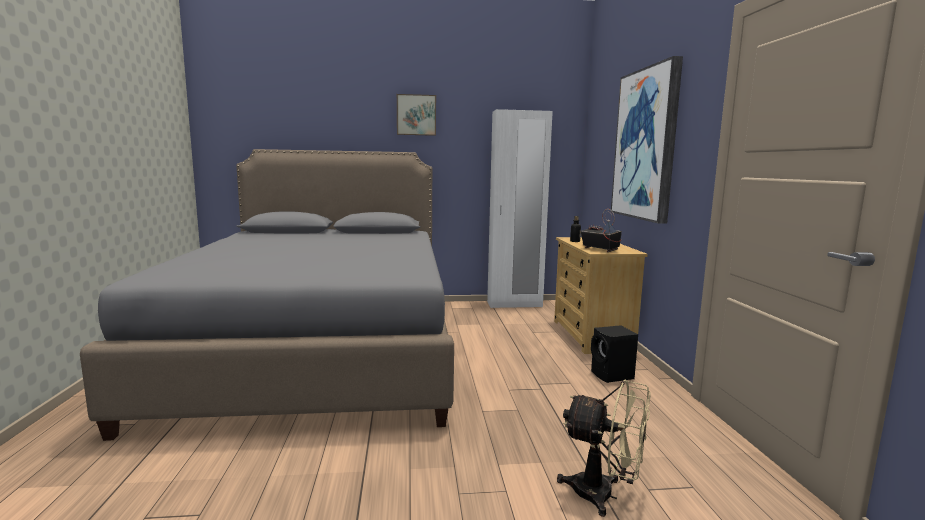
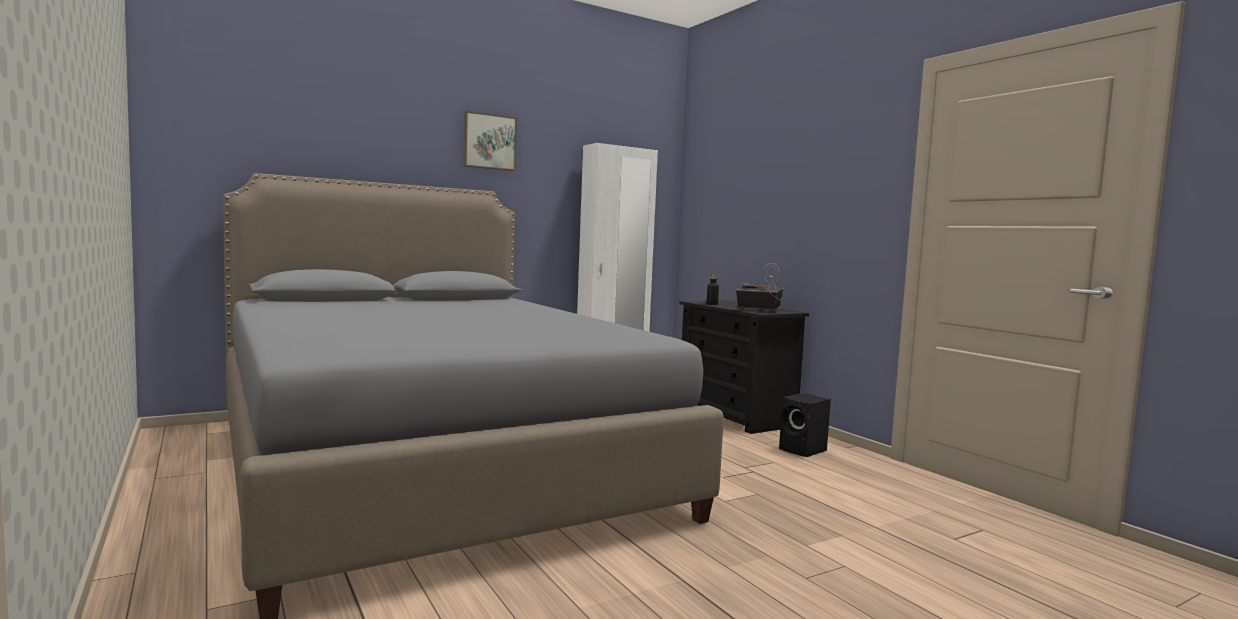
camera: 25 degrees left, 5 degrees down
(591, 336) = (735, 416): beige dresser -> black dresser
(604, 495) = (928, 551): beige fan -> none
(646, 144) = (796, 193): picture -> none

